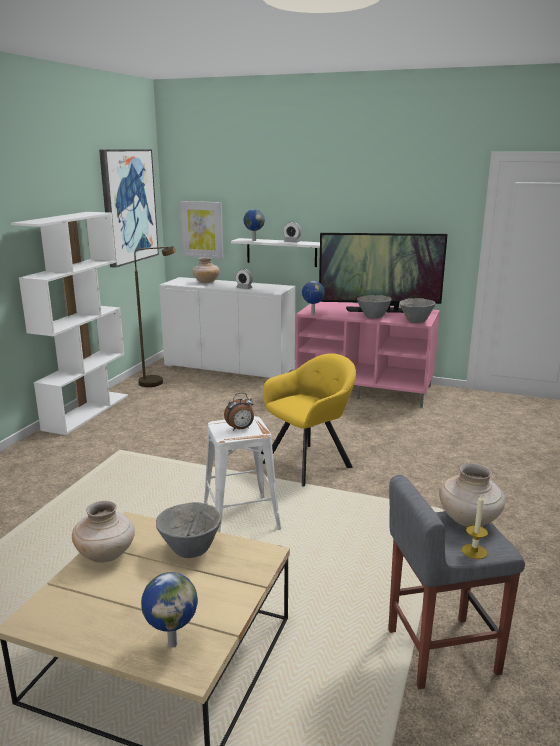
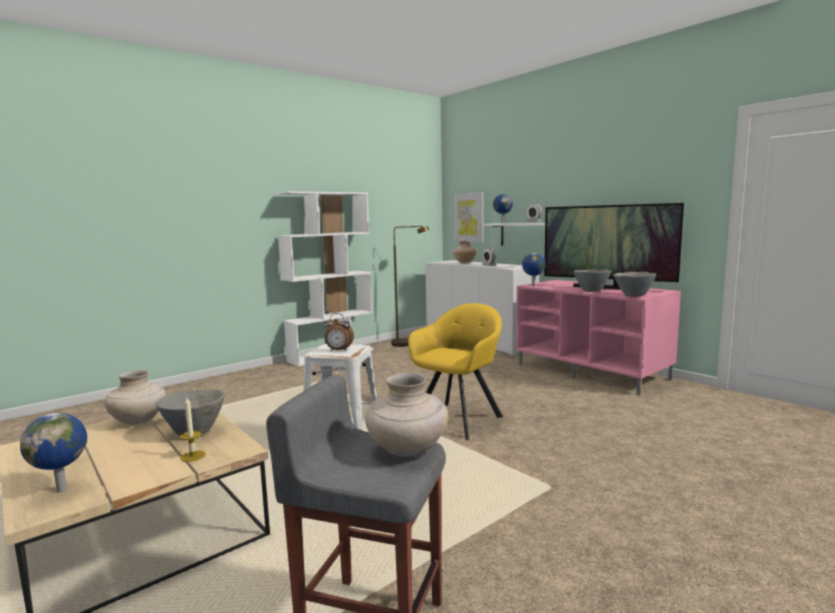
camera: 30 degrees right, 10 degrees down
(128, 206) = (402, 195): picture -> none
(310, 463) = (459, 418): yellow armchair -> yellow armchair turned 45 degrees counterclockwise
(474, 551) = (356, 476): candle -> candle (193, 456)

